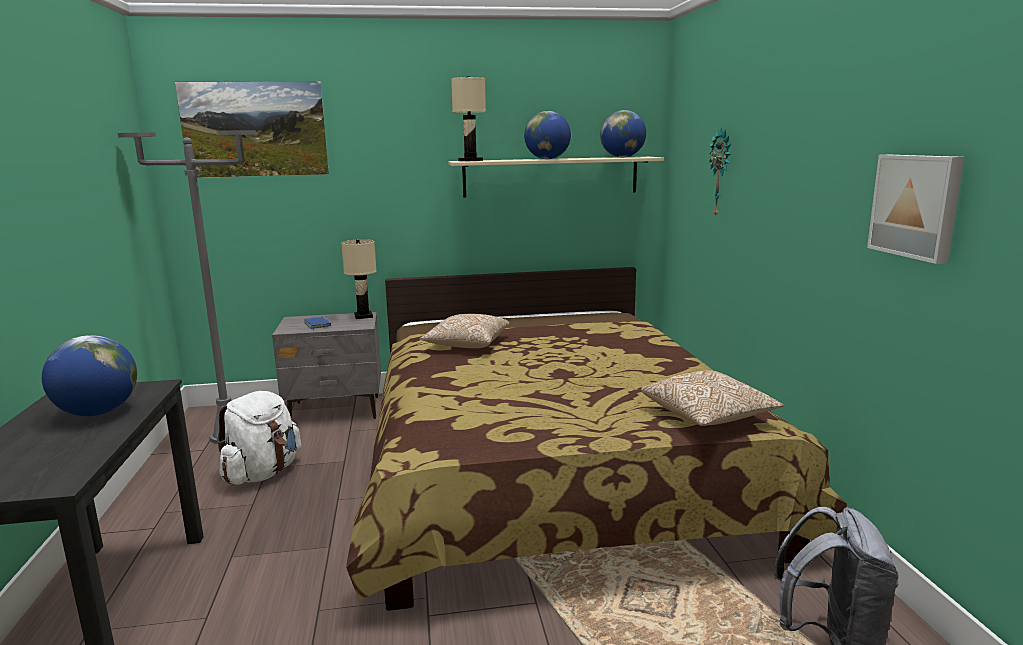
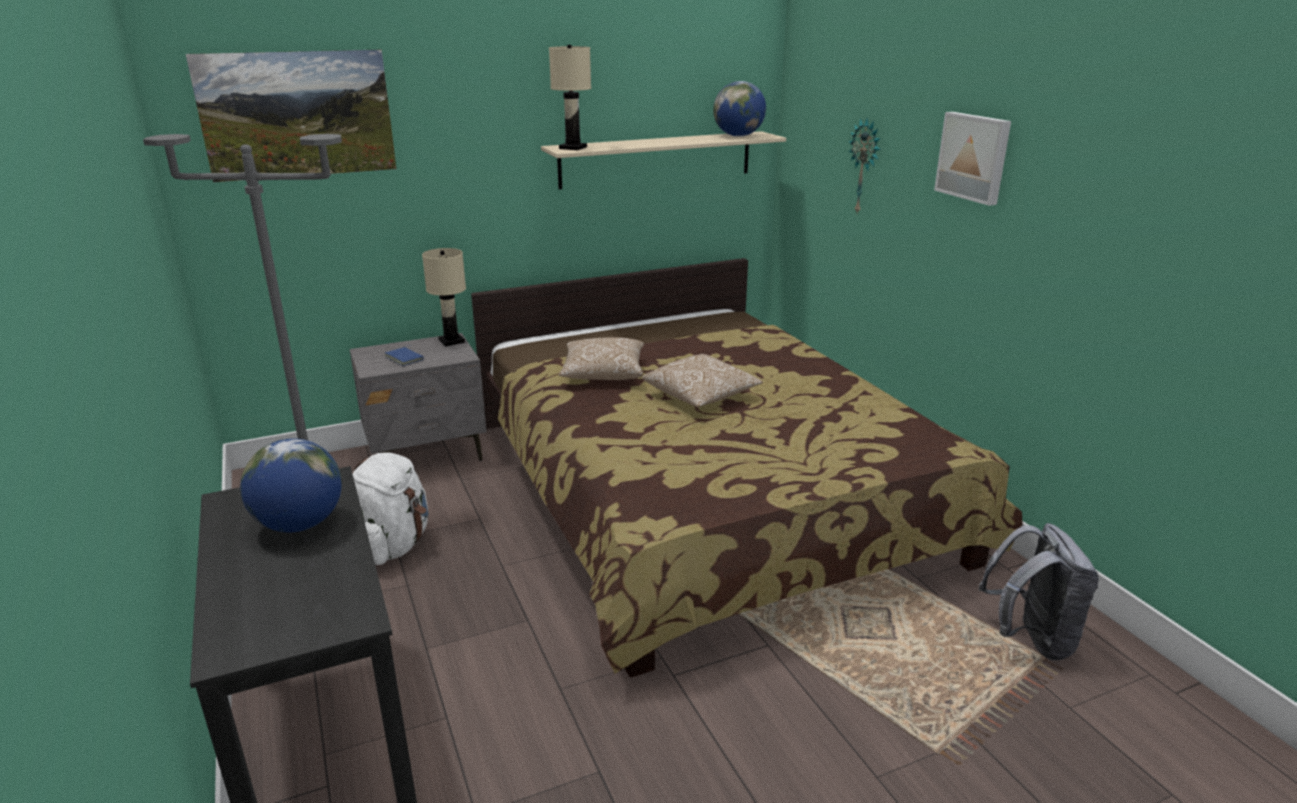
camera: 15 degrees left, 10 degrees up
(547, 159) = (659, 142): globe -> none
(707, 416) = (903, 445): pillow -> pillow (701, 396)
(917, 206) = (1110, 244): picture -> picture (974, 157)

